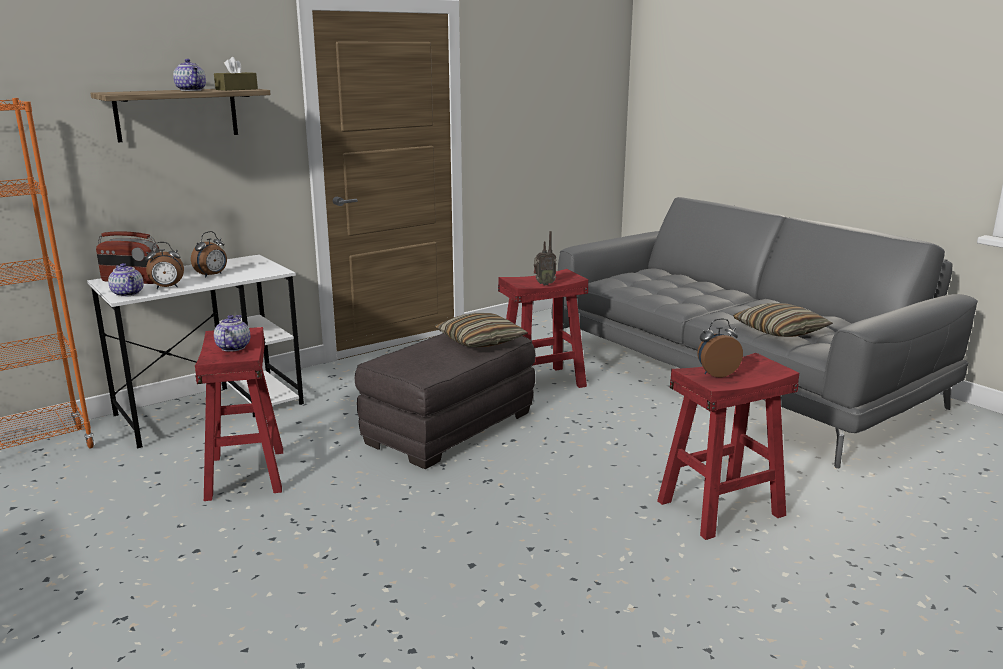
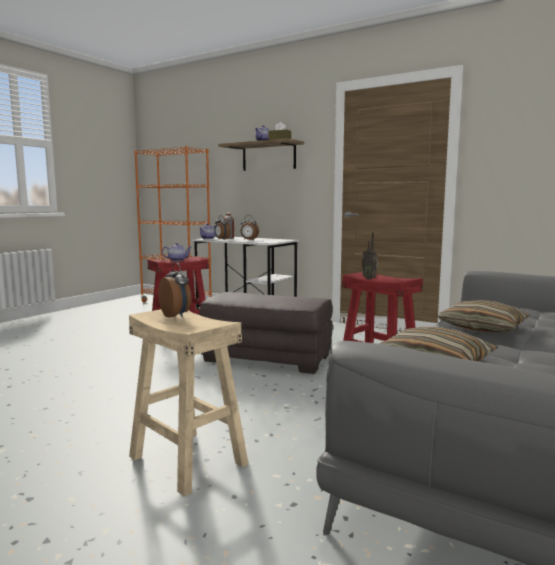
camera: 70 degrees right, 10 degrees down
(480, 341) = (288, 301): pillow -> pillow (482, 328)
(720, 508) = (186, 460): red stool -> beige stool

